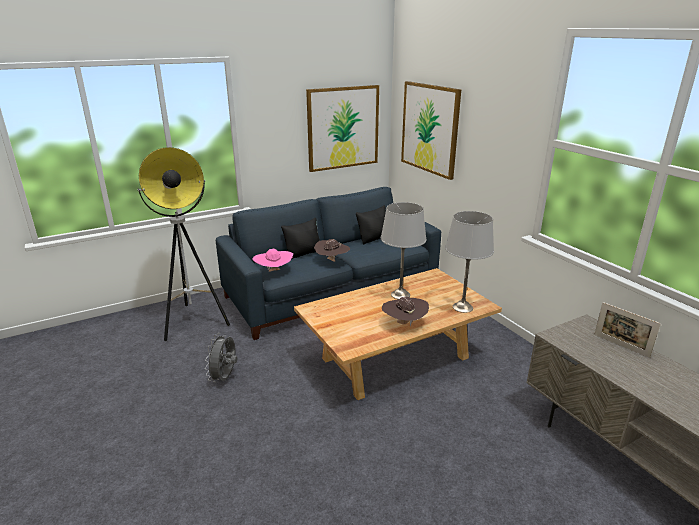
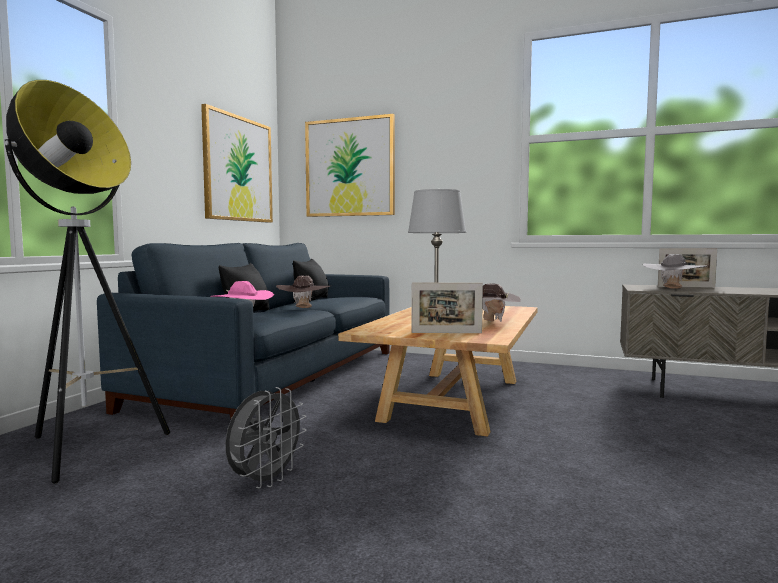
camera: 40 degrees left, 20 degrees down
(225, 378) = (265, 481): grey fan -> grey fan turned 120 degrees counterclockwise
(344, 329) = (446, 333): none -> picture frame
(462, 307) = (509, 310): grey table lamp -> none
(583, 347) = (673, 289): none -> grey hat

